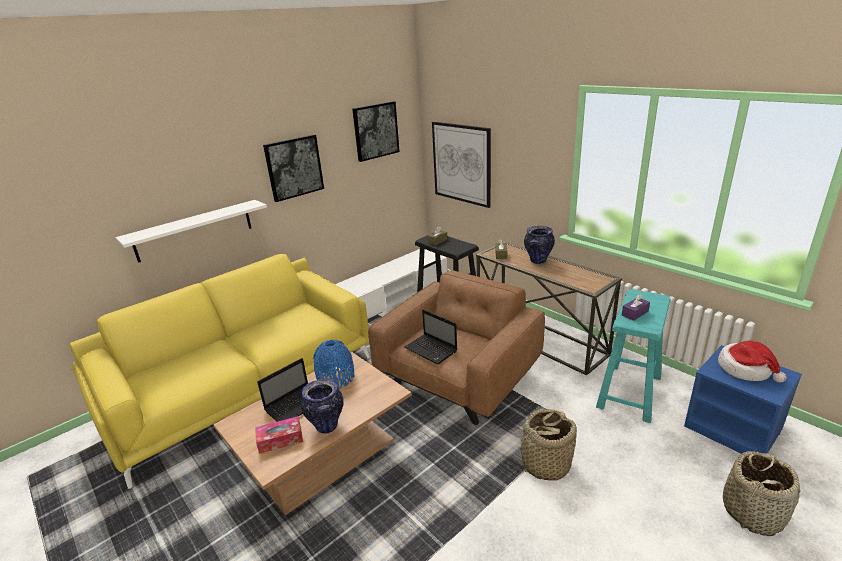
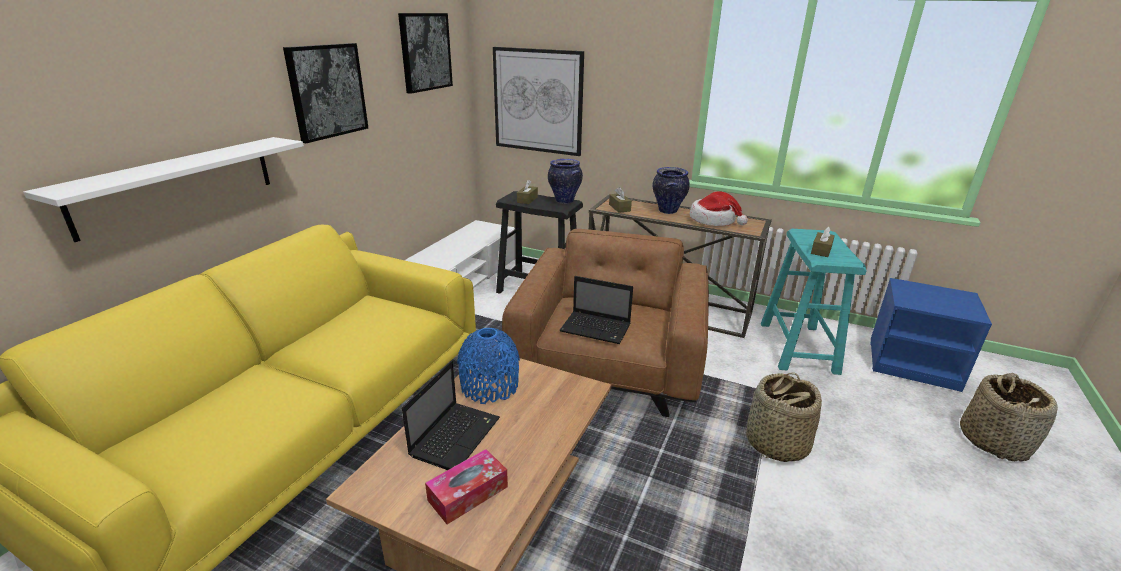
camera: 25 degrees left, 0 degrees up
(326, 426) = (527, 455): vase -> vase (564, 201)
(635, 313) = (821, 250): purple tissue box -> brown tissue box
(746, 369) = (932, 296): hat -> hat (713, 220)

